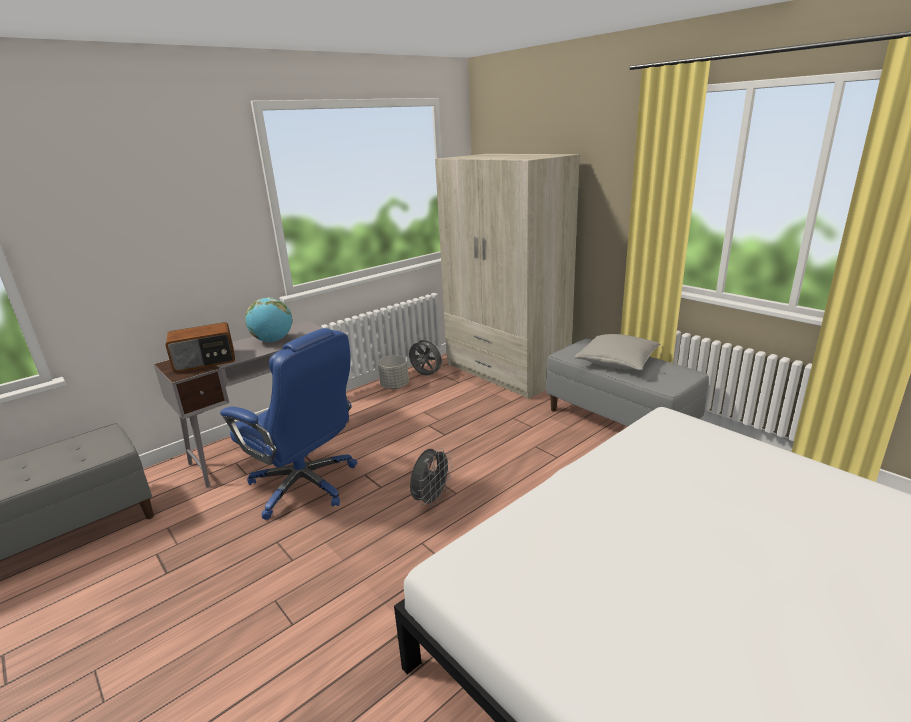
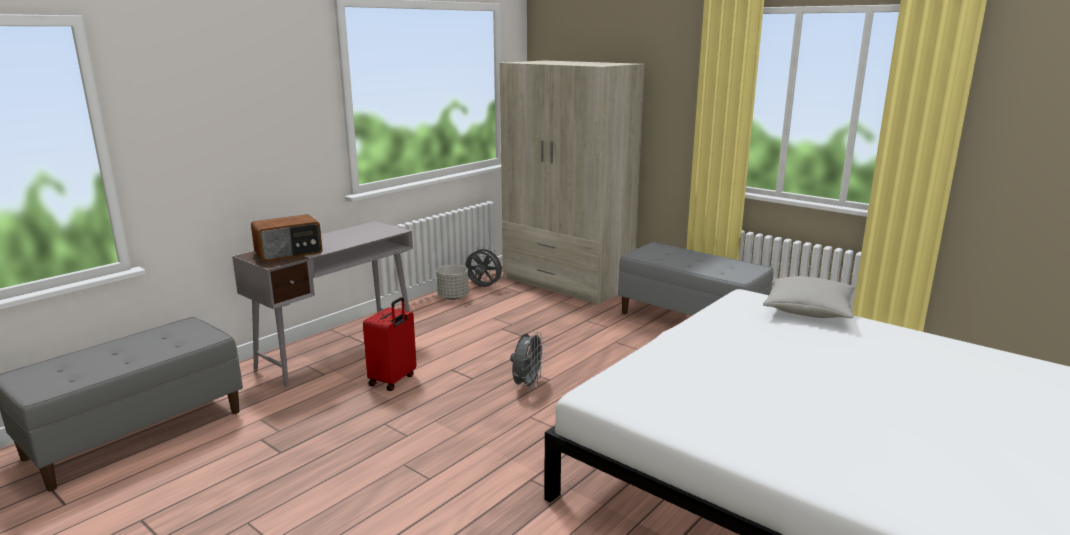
camera: 10 degrees left, 5 degrees down
(273, 341) = (350, 237): globe -> none
(305, 485) = (393, 380): blue office chair -> red suitcase
(617, 362) = (688, 260): grey pillow -> grey pillow (808, 311)

